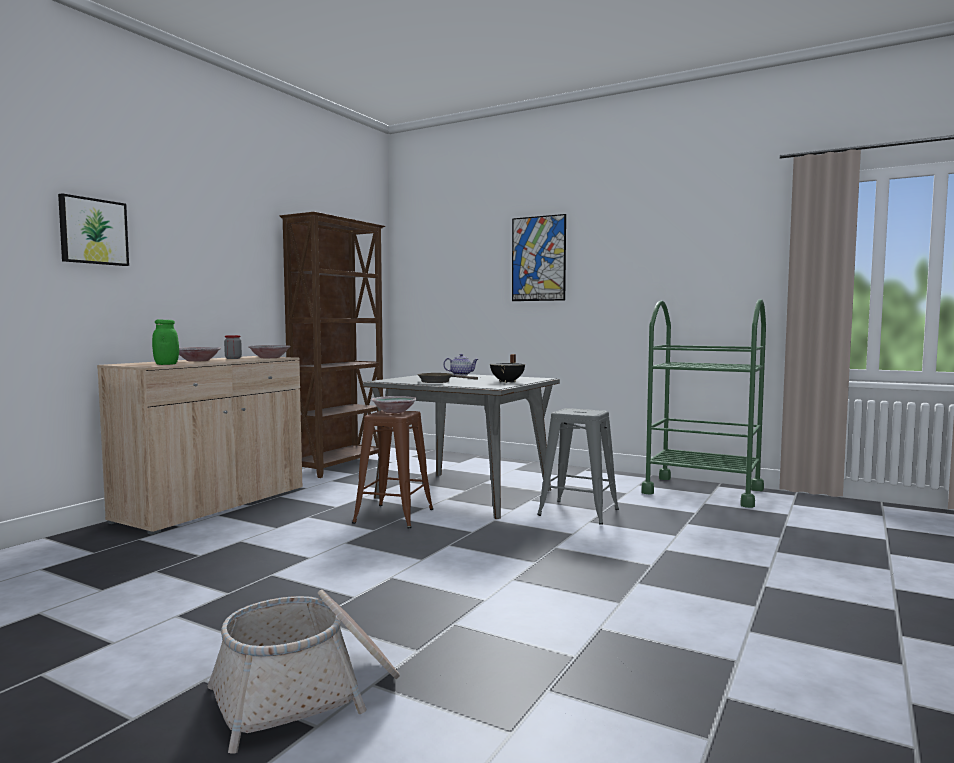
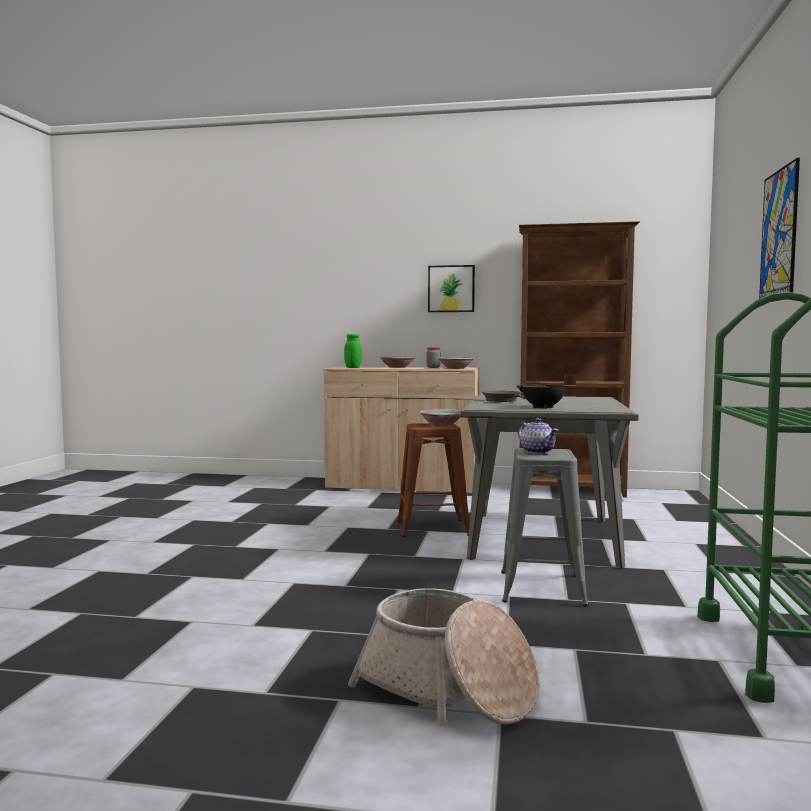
camera: 70 degrees right, 0 degrees up
(93, 231) = (344, 272): picture -> picture (451, 289)
(308, 694) = (89, 560): basket -> basket (448, 690)
(461, 374) = (600, 400): teapot -> teapot (538, 451)

